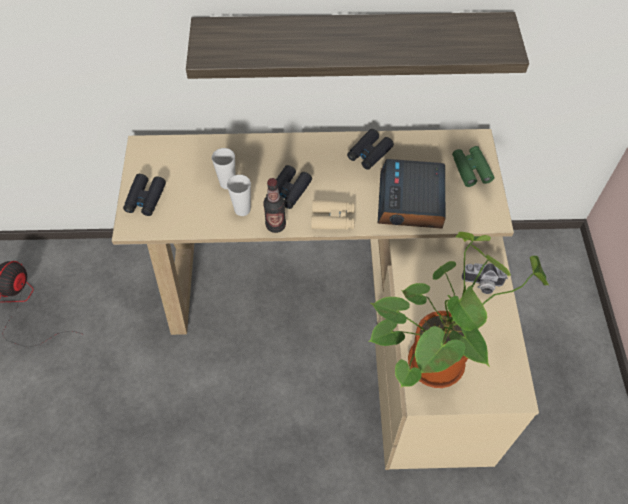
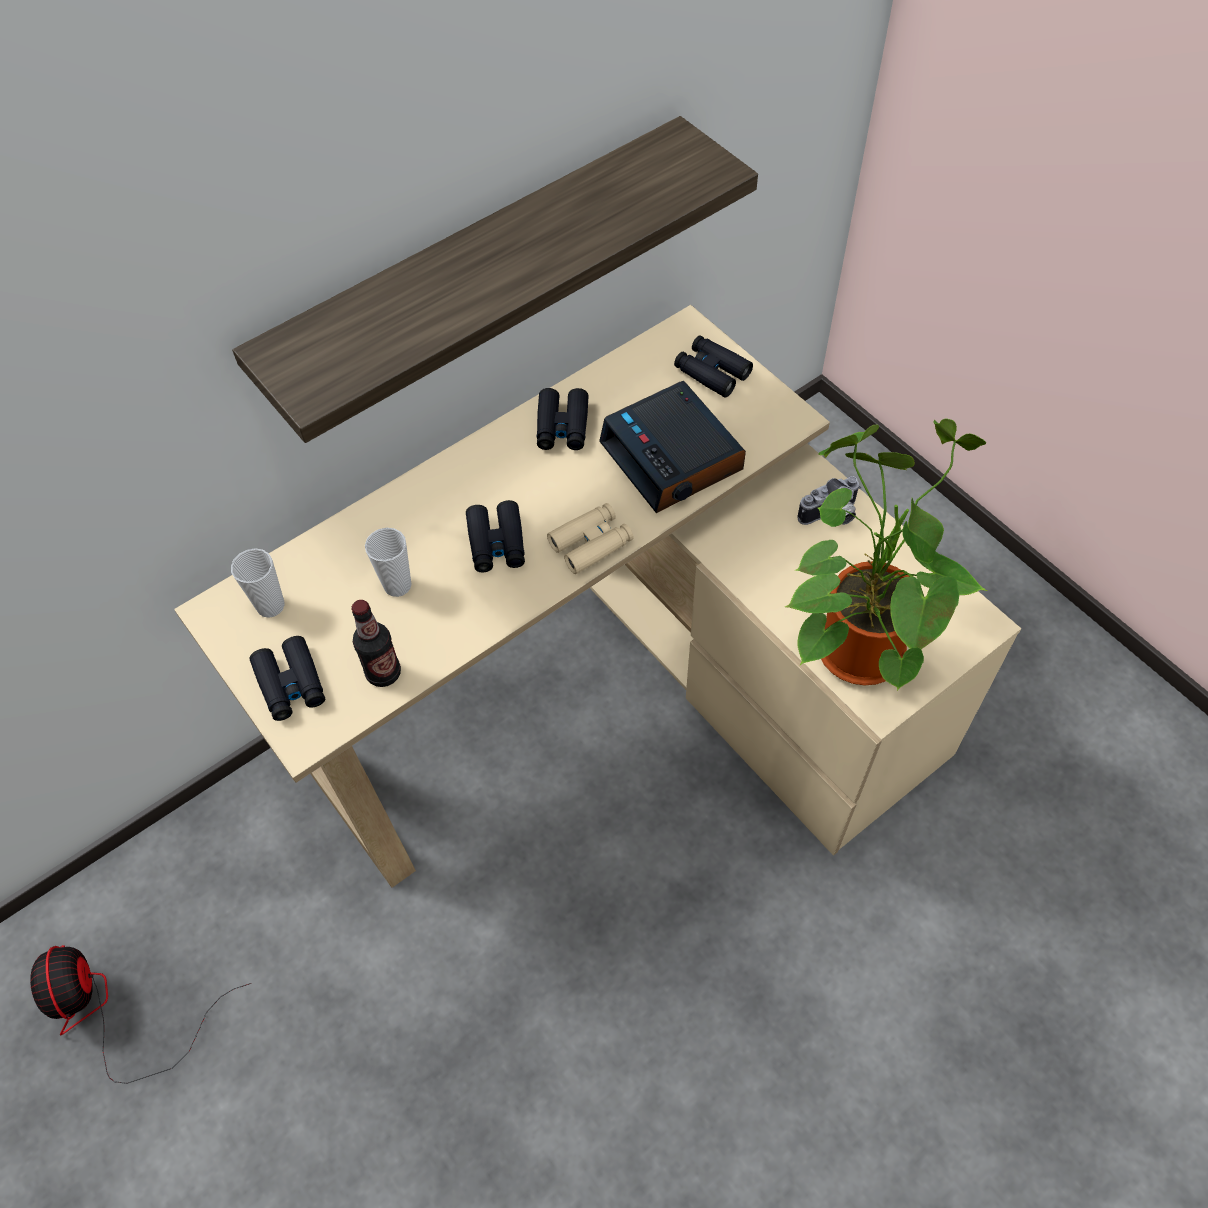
camera: 35 degrees left, 0 degrees up
(242, 209) = (453, 609): cup -> cup (270, 606)
(275, 225) = (520, 601): bottle -> bottle (383, 673)
(471, 169) = (712, 372): green binoculars -> black binoculars

